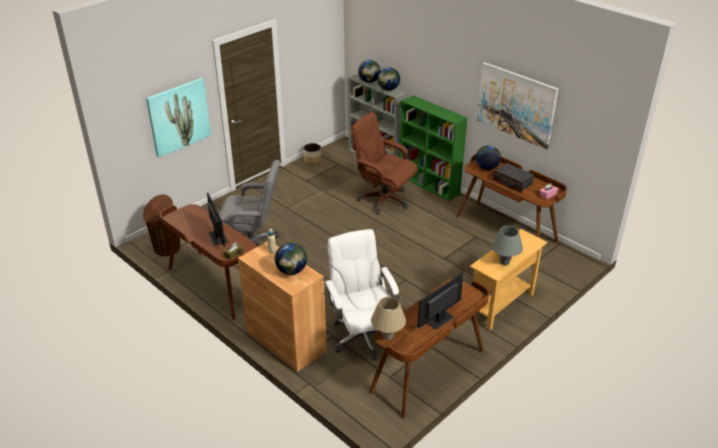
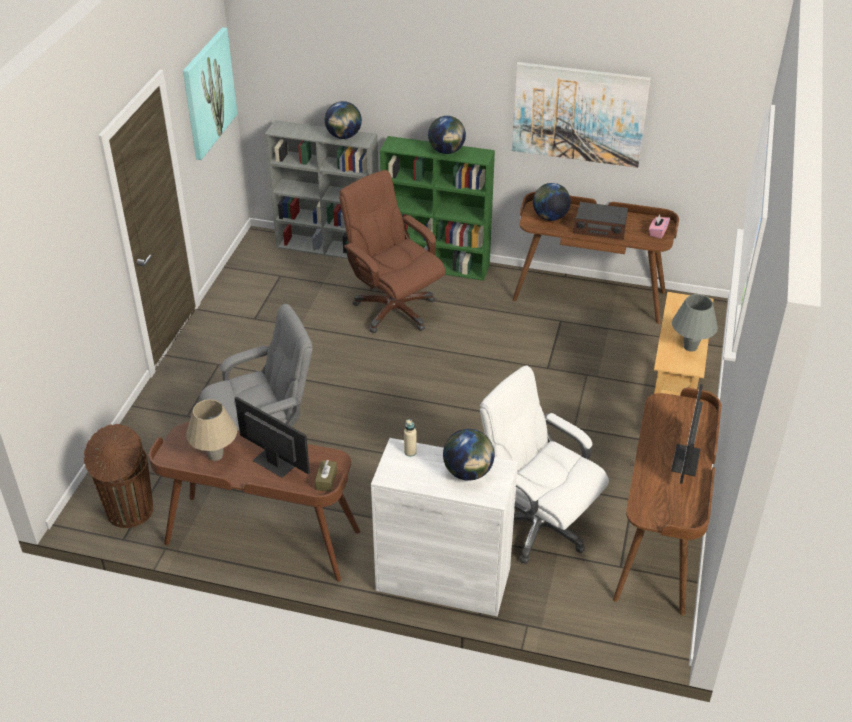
camera: 30 degrees left, 5 degrees up
(178, 116) = (80, 284): picture -> picture (208, 93)
(286, 341) = (443, 579): brown cabinet -> white cabinet
(312, 160) = (236, 282): planter -> none
(369, 81) = (303, 131): globe -> globe (446, 151)
(383, 199) = (393, 309): brown office chair -> brown office chair turned 45 degrees clockwise
(387, 336) = (647, 512): beige table lamp -> beige table lamp (215, 455)

